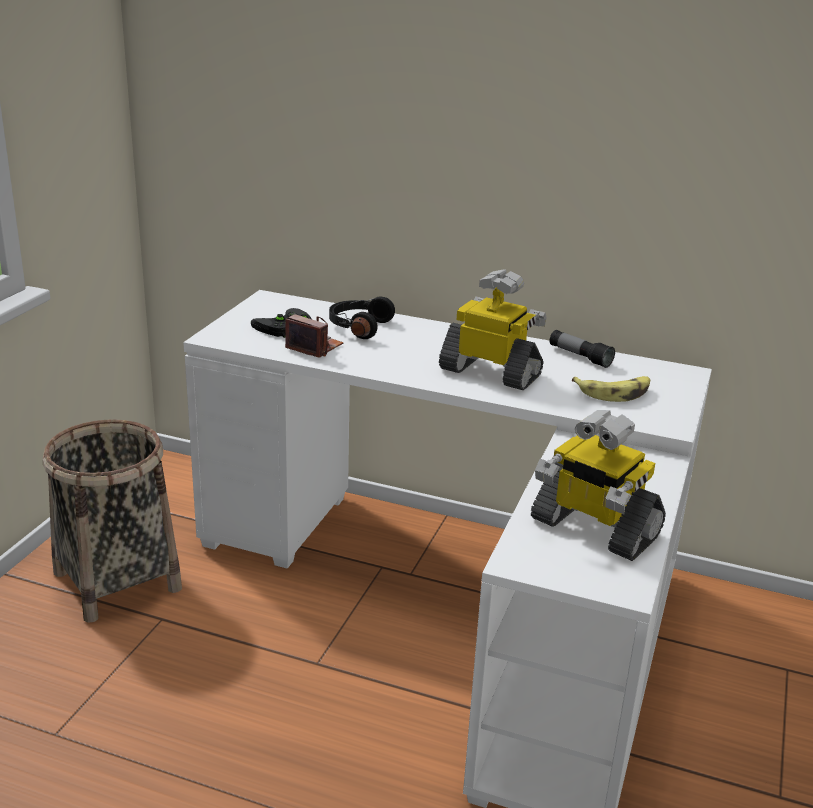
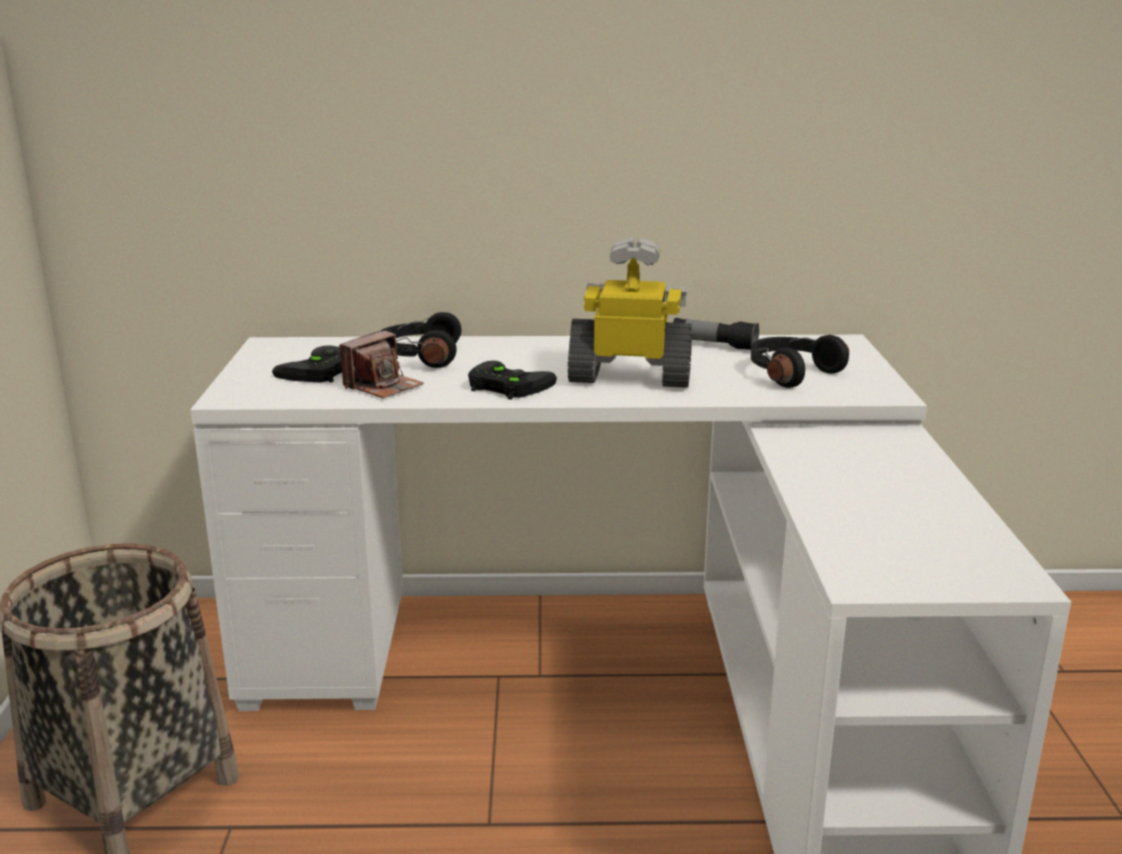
camera: 20 degrees left, 5 degrees down
(314, 347) = (383, 386): camera -> camera turned 120 degrees clockwise
(396, 363) = (505, 386): none -> black game controller
(593, 528) = (905, 521): toy robot -> none
(614, 393) = (790, 373): banana -> black headphones

